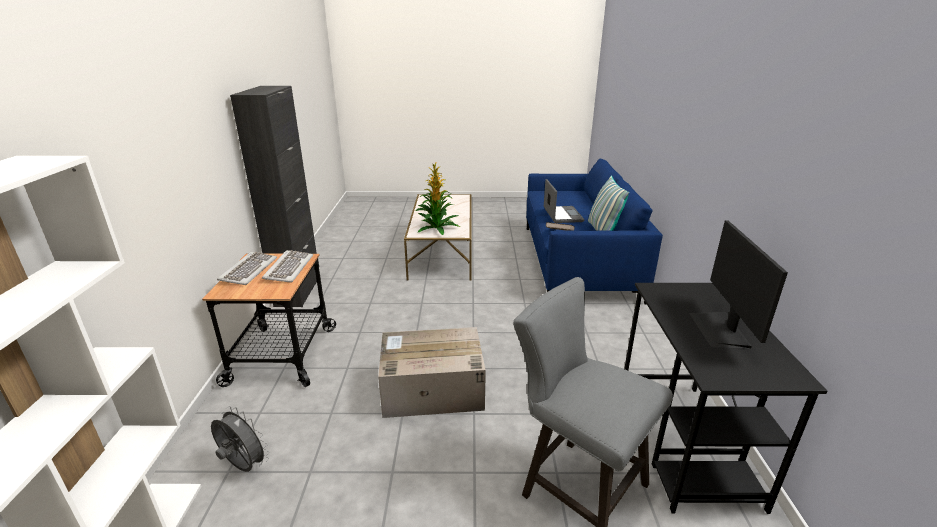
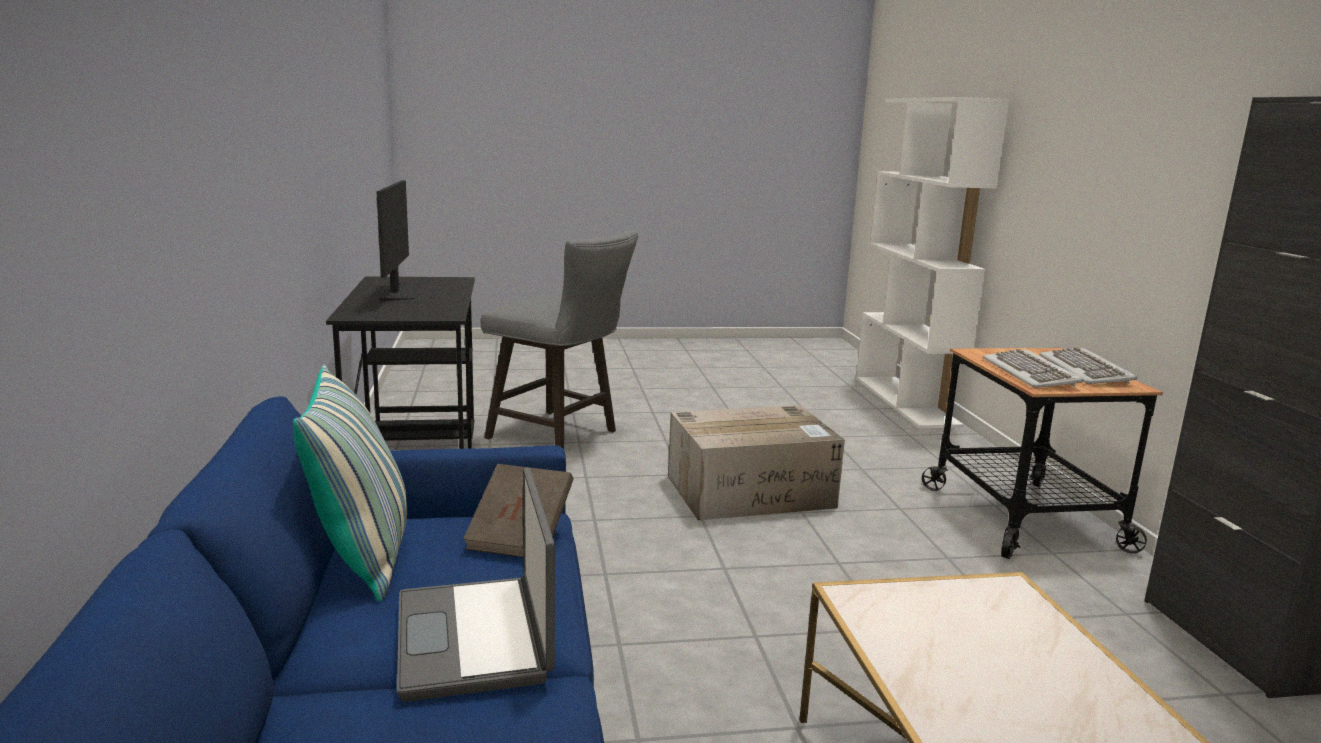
camera: 170 degrees right, 10 degrees down
(243, 466) = (899, 437): grey fan -> none
(437, 228) = (966, 622): potted plant -> none

